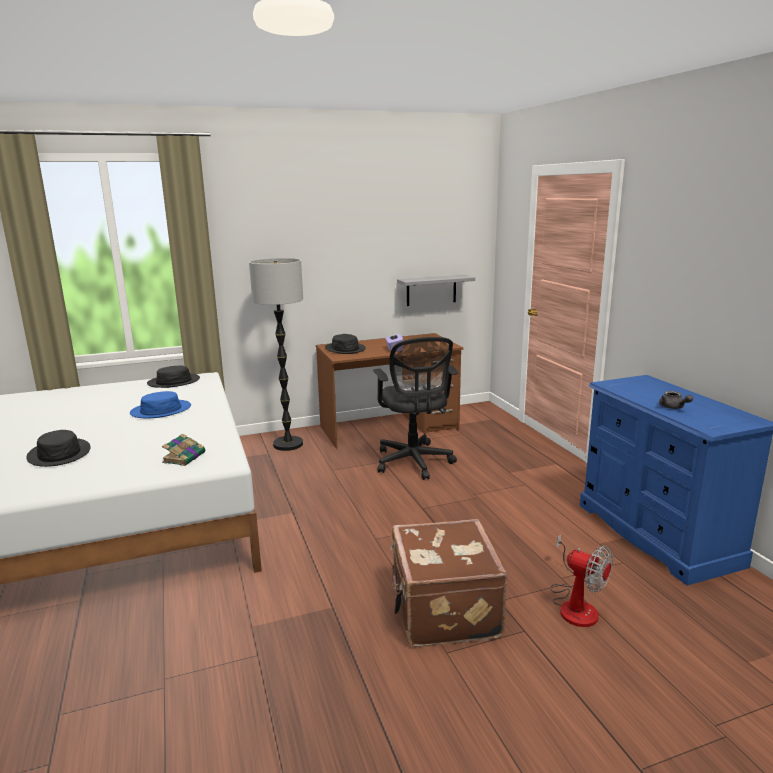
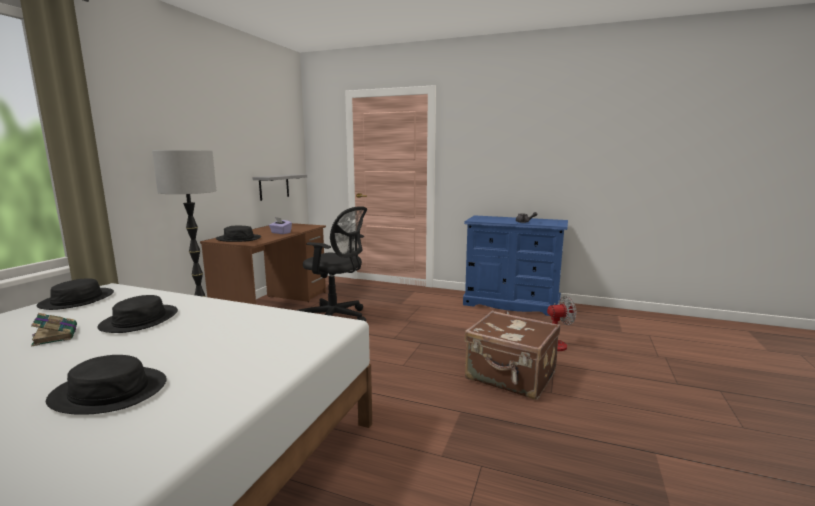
camera: 50 degrees left, 5 degrees down
(161, 410) = (139, 320): blue hat -> black hat
(185, 457) = (289, 334): book -> book (55, 335)

